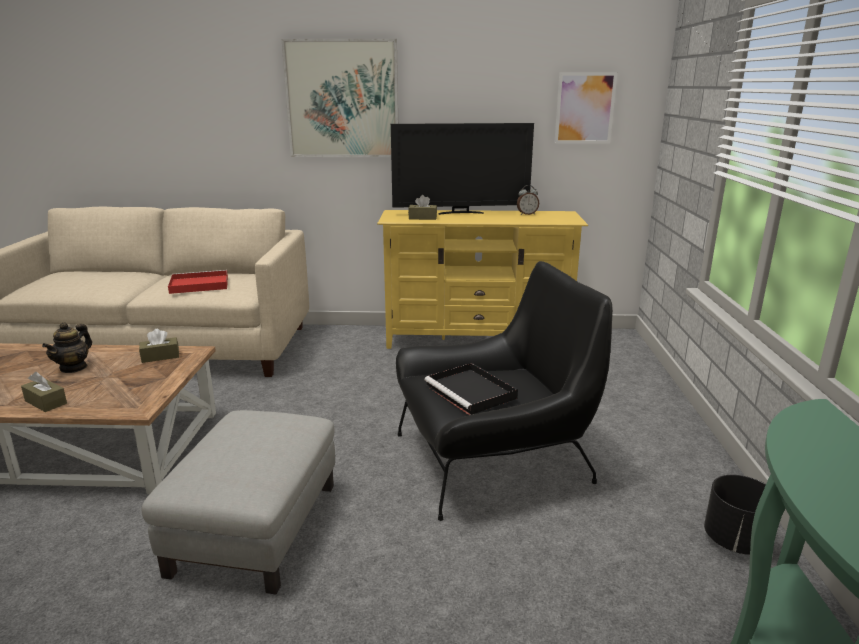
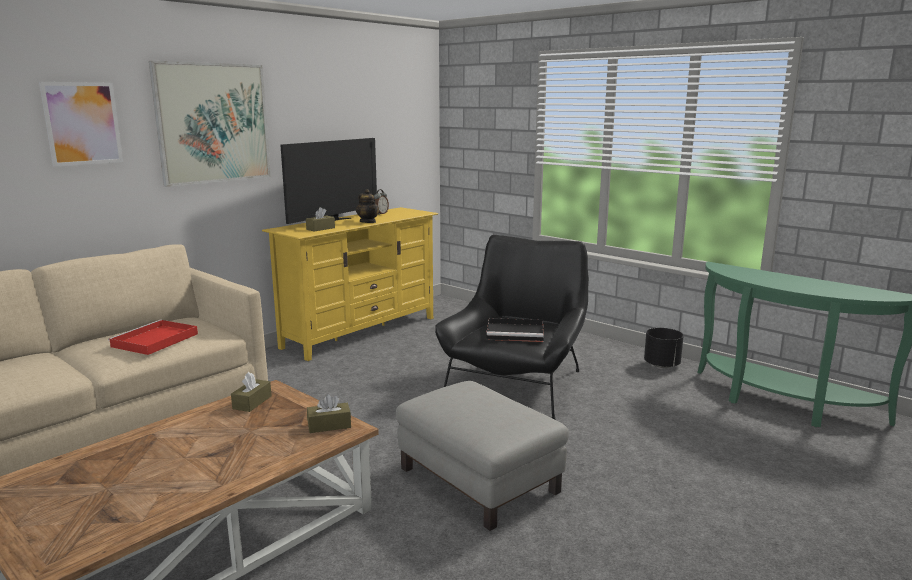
camera: 50 degrees left, 5 degrees down
(46, 402) = (256, 464): brown tissue box -> brown tissue box (329, 425)
(74, 368) = (192, 442): teapot -> teapot (368, 222)
(585, 108) = (396, 124): picture -> picture (82, 123)

